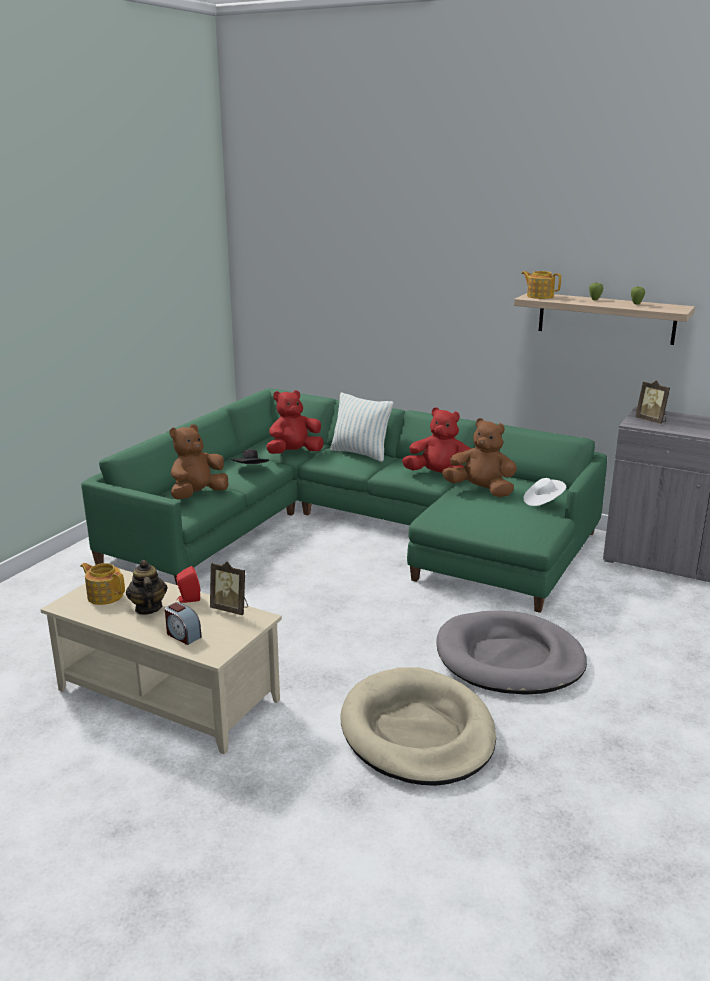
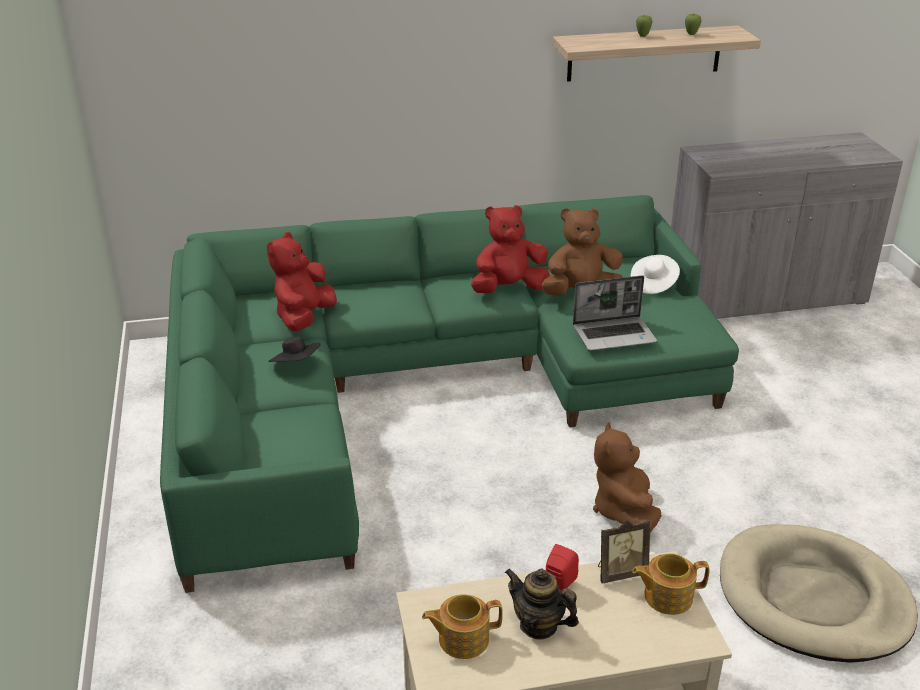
camera: 40 degrees left, 10 degrees up
(183, 635) = (633, 636): alarm clock -> none
(197, 495) = (293, 432): brown plush toy -> brown plush toy (623, 511)
(360, 453) = (381, 289): pillow -> none
(462, 517) = (614, 334): none -> laptop
(509, 659) = (768, 473): grey dog bed -> none
(539, 296) = (582, 42): teapot -> teapot (667, 596)
(651, 420) = (724, 161): picture frame -> none

